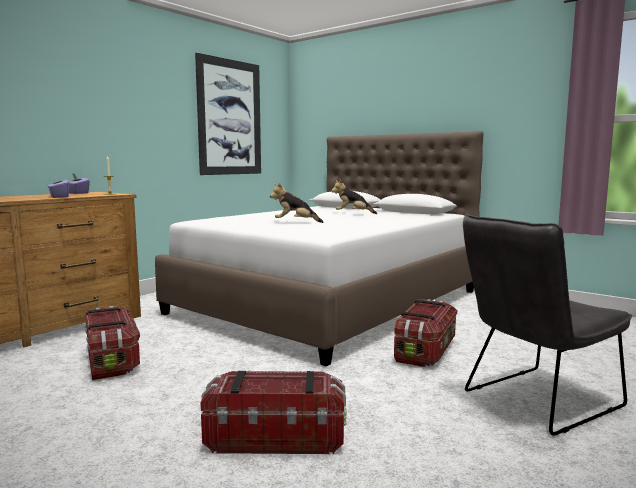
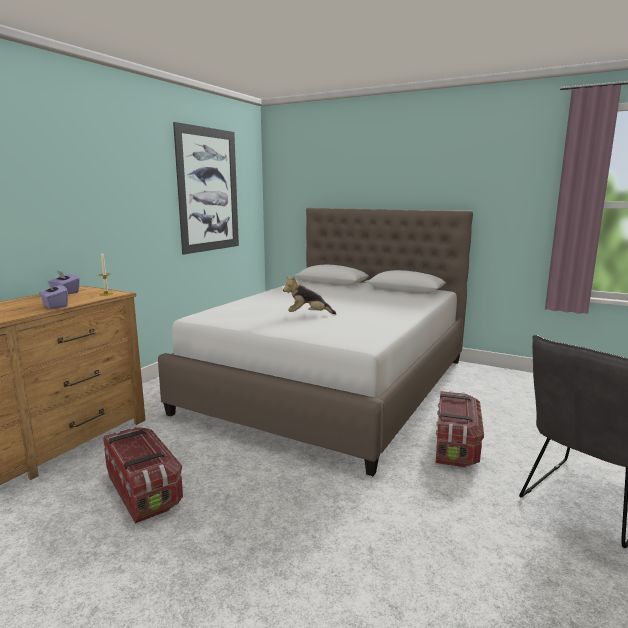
camera: 10 degrees left, 5 degrees up
(275, 437) = (373, 586): storage box -> none
(352, 214) = (350, 295): plush toy -> none

